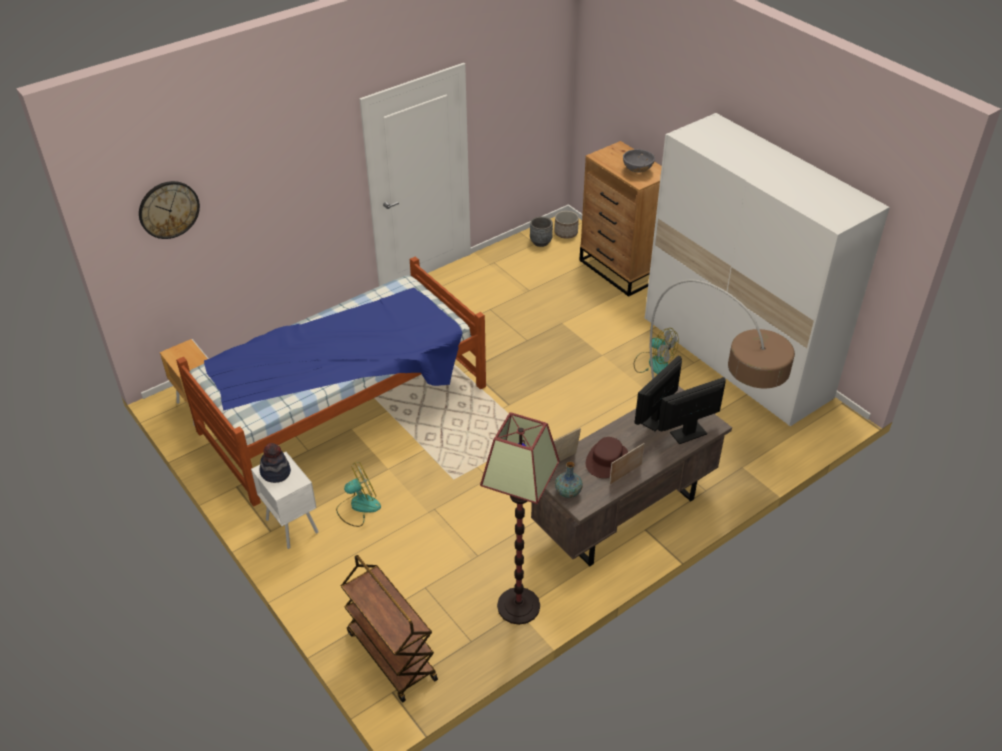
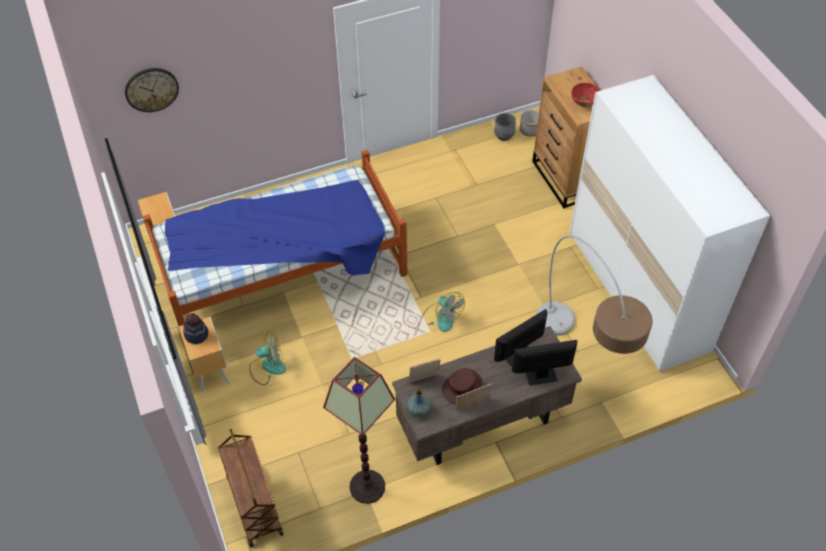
camera: 15 degrees right, 10 degrees up
(292, 525) = (211, 372): white nightstand -> brown nightstand
(637, 170) = (584, 103): grey bowl -> red bowl
(653, 363) = (561, 282): fan -> fan (441, 317)

